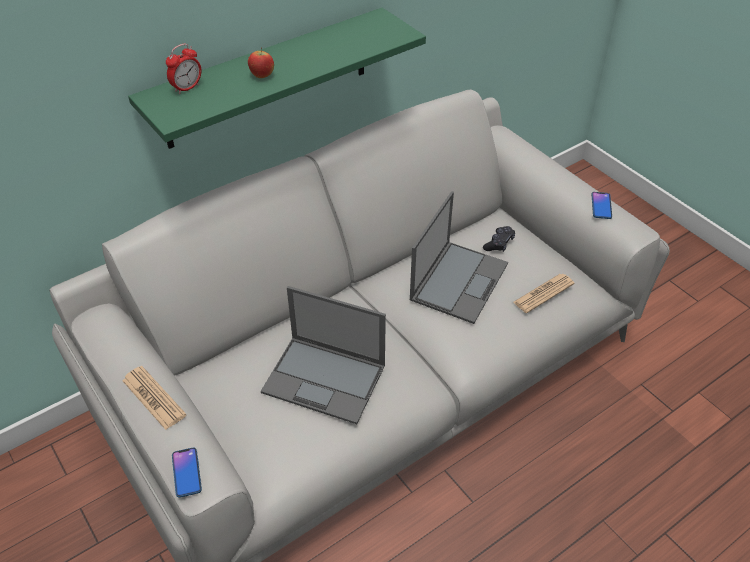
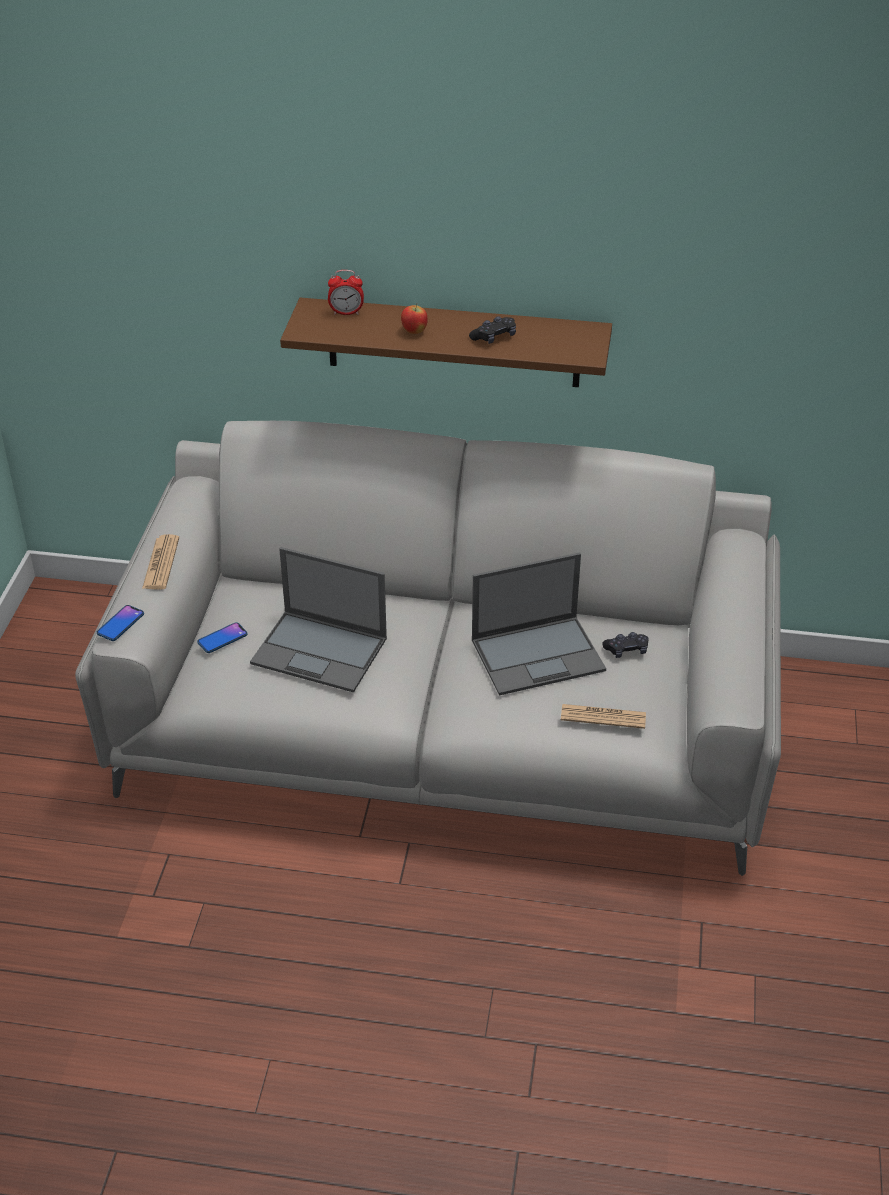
camera: 45 degrees right, 5 degrees down
(267, 79) = (453, 342): green shelf -> brown shelf
(324, 52) = (494, 337): none -> black game controller
(325, 379) = (321, 651): laptop -> laptop turned 45 degrees counterclockwise
(601, 206) = (735, 664): phone -> phone (222, 638)

